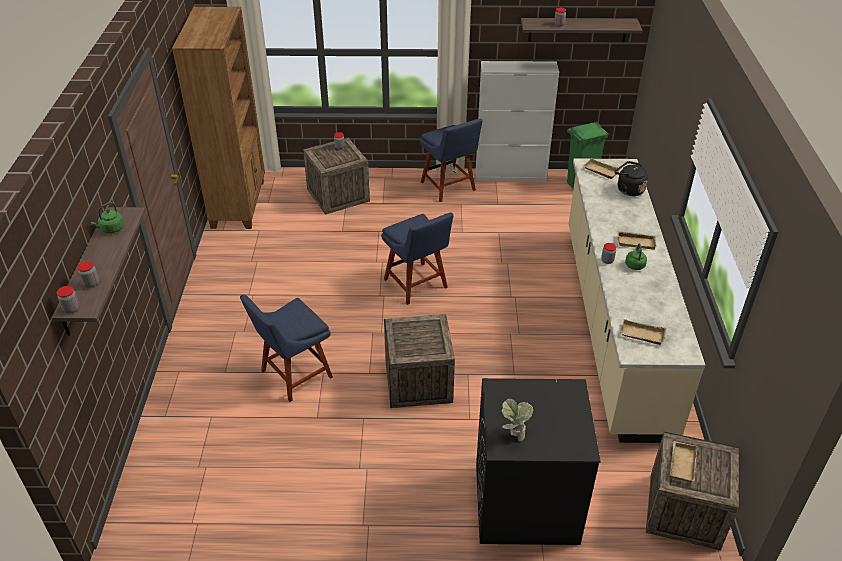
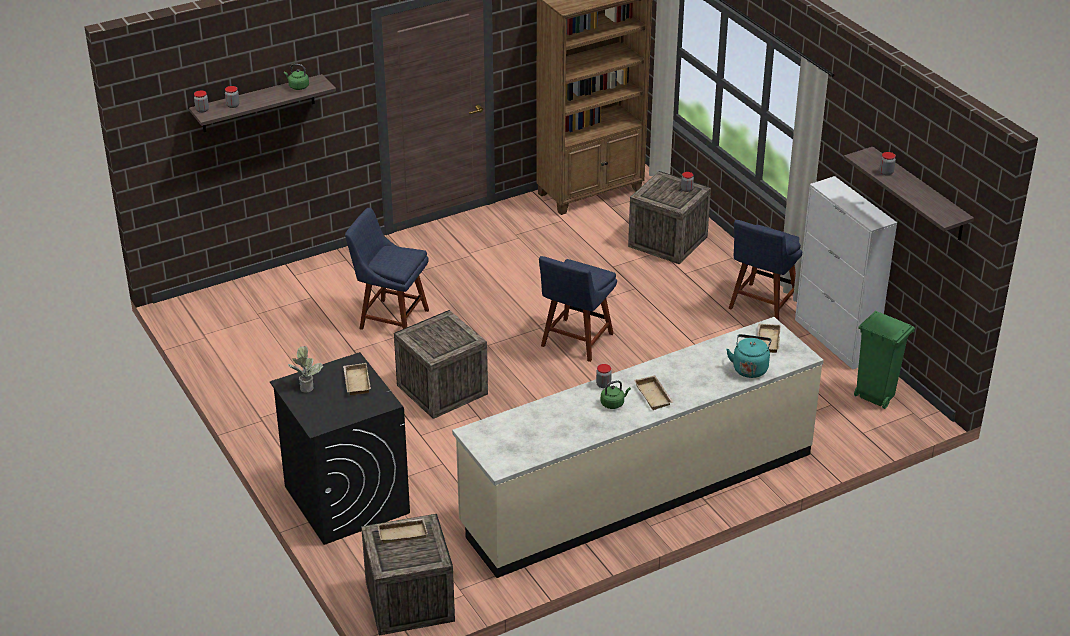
camera: 60 degrees right, 5 degrees down
(628, 190) = (750, 368): black kettle -> turquoise kettle
(641, 335) = (503, 432): beige tray -> beige tray (355, 382)

